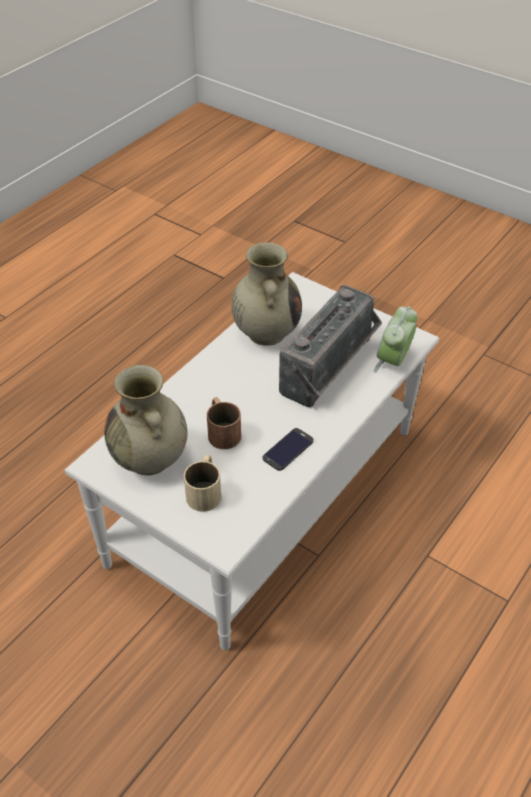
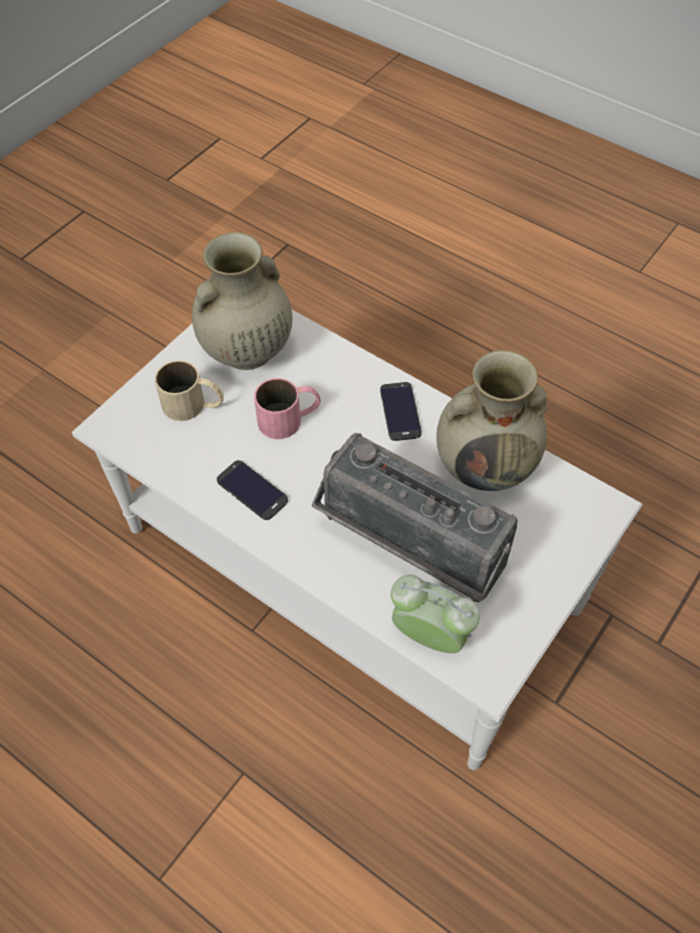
camera: 90 degrees right, 10 degrees up
(218, 371) = (400, 411): none -> phone
(222, 430) = (289, 418): brown mug -> pink mug

